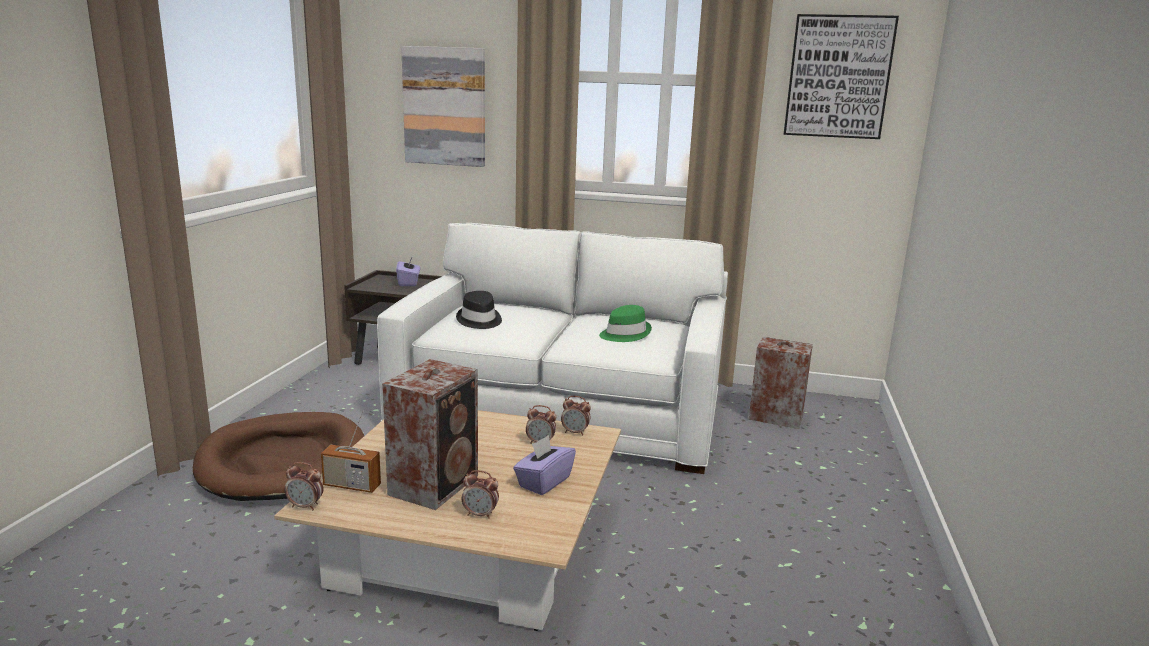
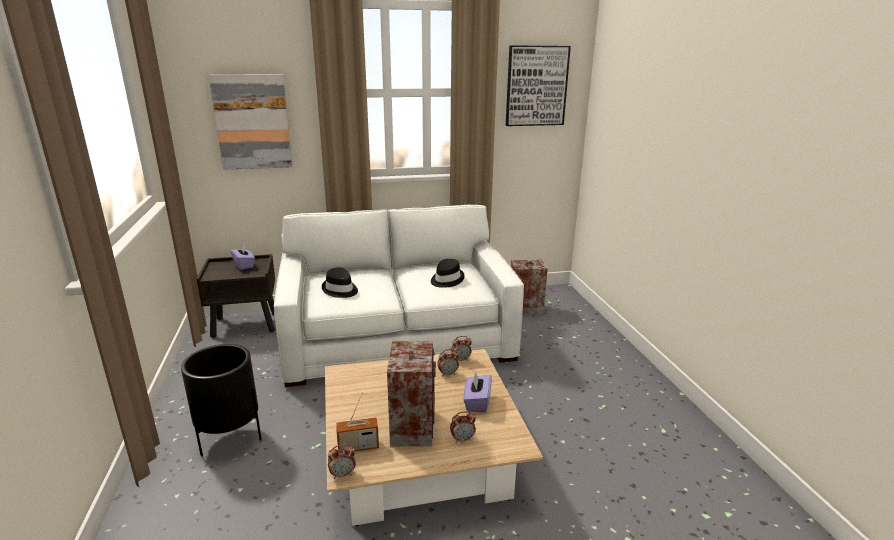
camera: 25 degrees left, 5 degrees up
(283, 462) = (230, 438): brown dog bed -> black planter
(624, 334) = (446, 280): green hat -> black hat

